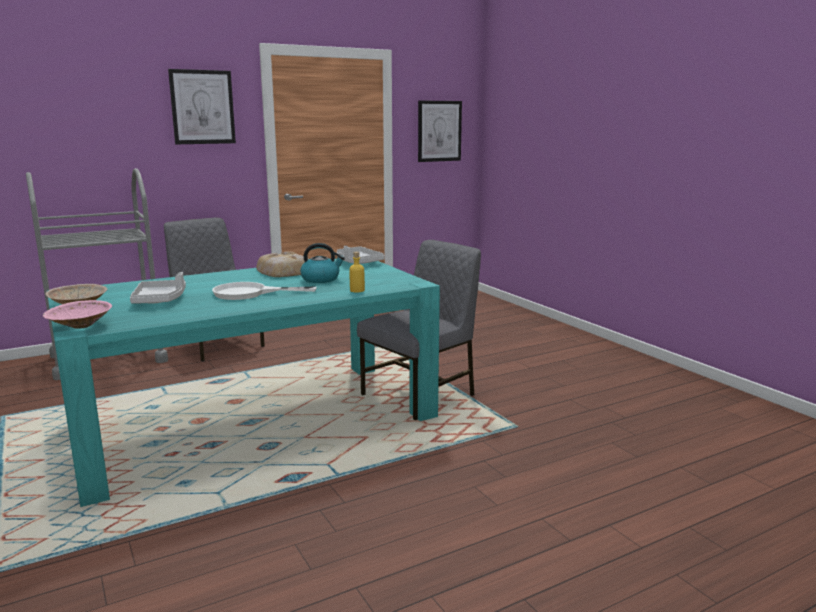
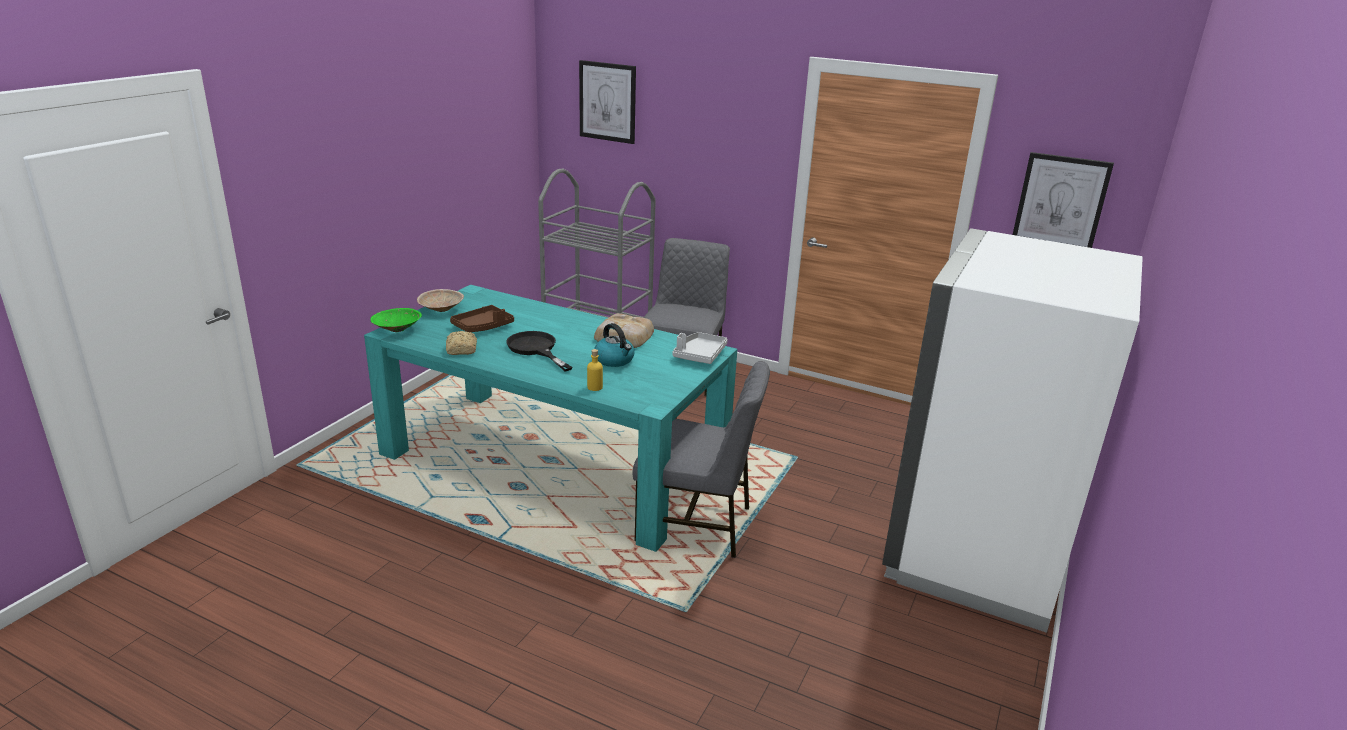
camera: 55 degrees right, 10 degrees up
(80, 326) = (396, 329): pink bowl -> green bowl
(160, 300) = (483, 327): grey tray -> brown tray
(193, 313) = (461, 350): none -> bread
(202, 107) = (735, 124): picture -> picture (607, 102)
(250, 293) = (536, 349): white frying pan -> black frying pan
(540, 337) = (975, 553): none -> white fridge

